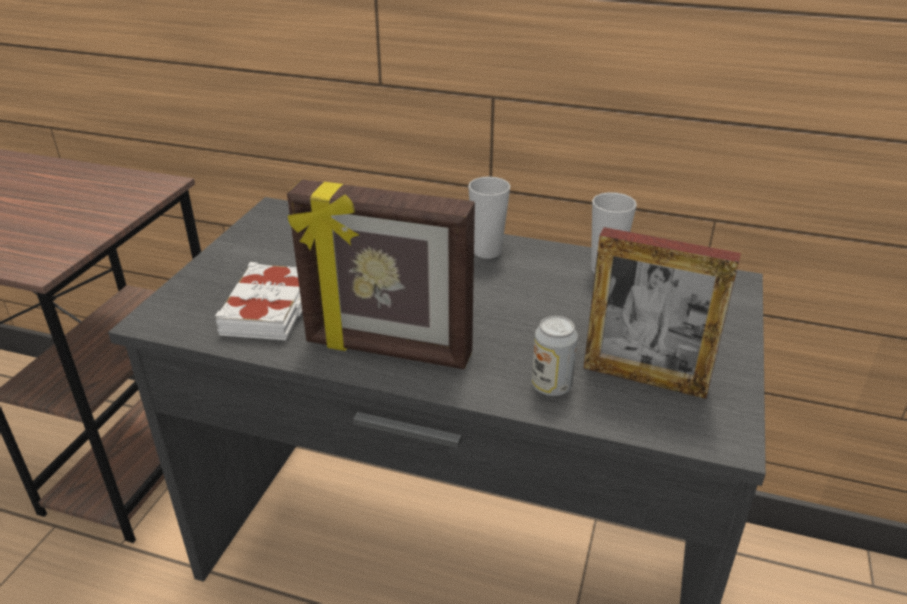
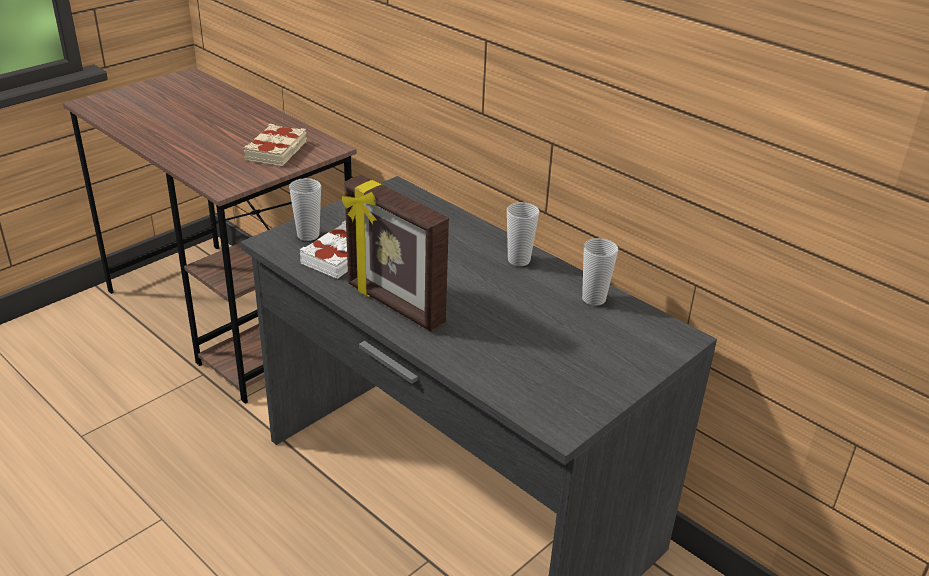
camera: 25 degrees right, 0 degrees up
(88, 204) = (277, 151): none -> beige book
(203, 296) = (308, 235): none -> cup
(551, 386) = (478, 360): can -> none
(644, 378) = (545, 376): picture frame -> none

